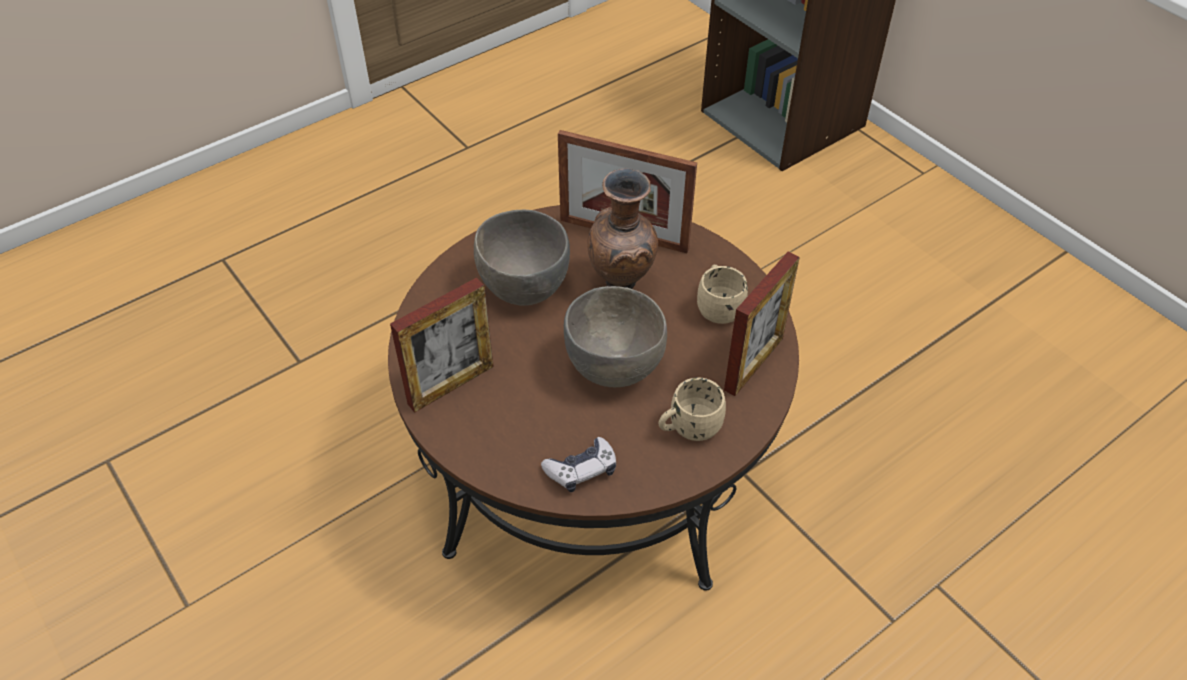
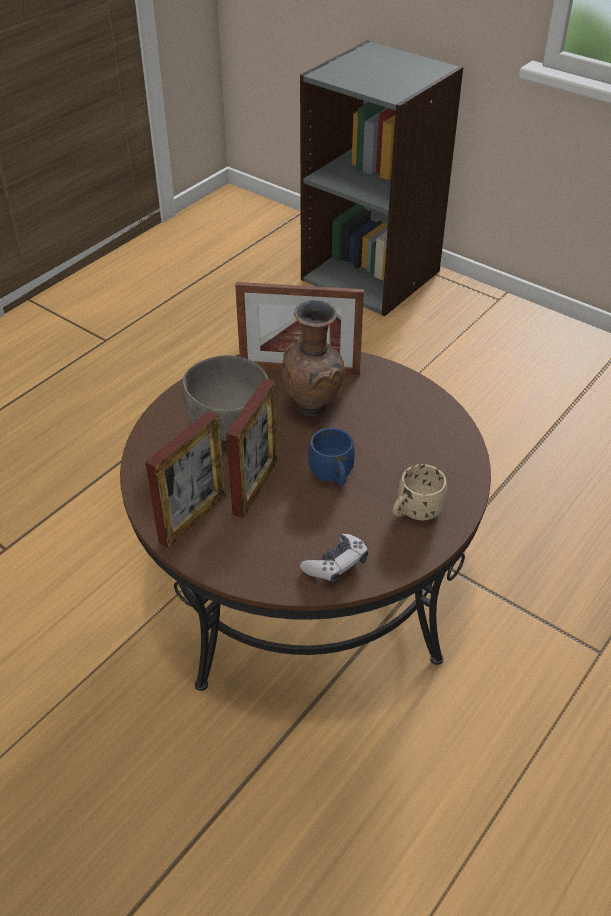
camera: 15 degrees left, 5 degrees down
(615, 368) = (333, 476): grey bowl -> blue mug
(718, 307) = (401, 412): beige mug -> none
(753, 364) = (449, 451): picture frame -> picture frame (255, 487)

